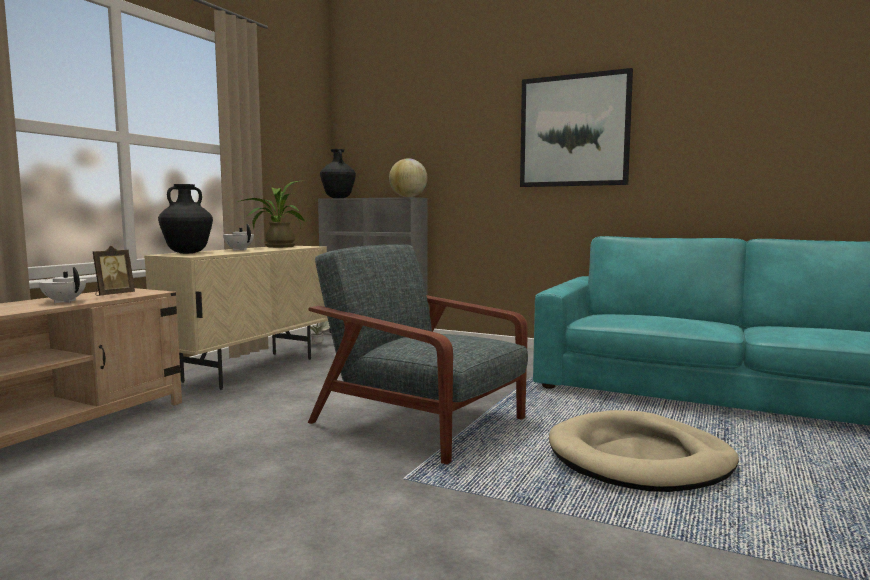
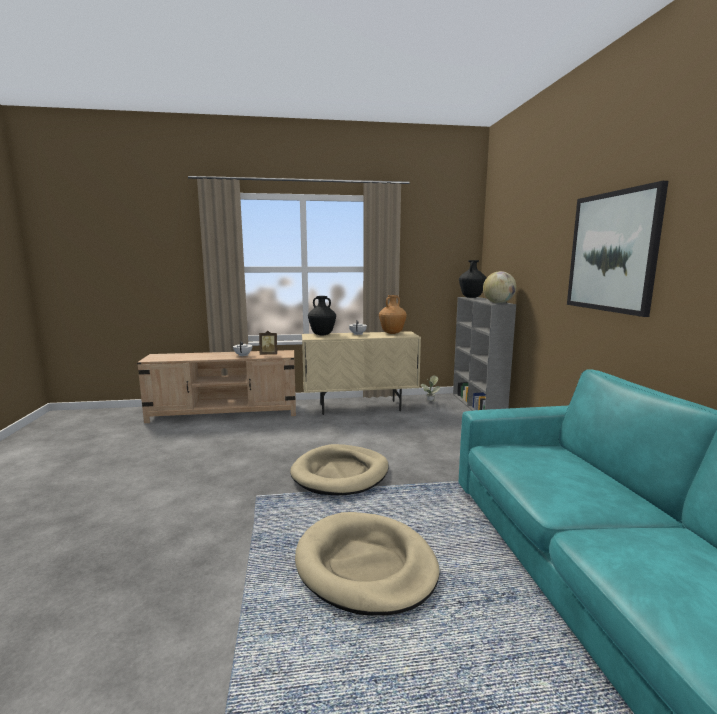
camera: 55 degrees right, 5 degrees up
(276, 247) = (392, 333): potted plant -> brown vase
(421, 422) = (340, 473): grey armchair -> beige dog bed

